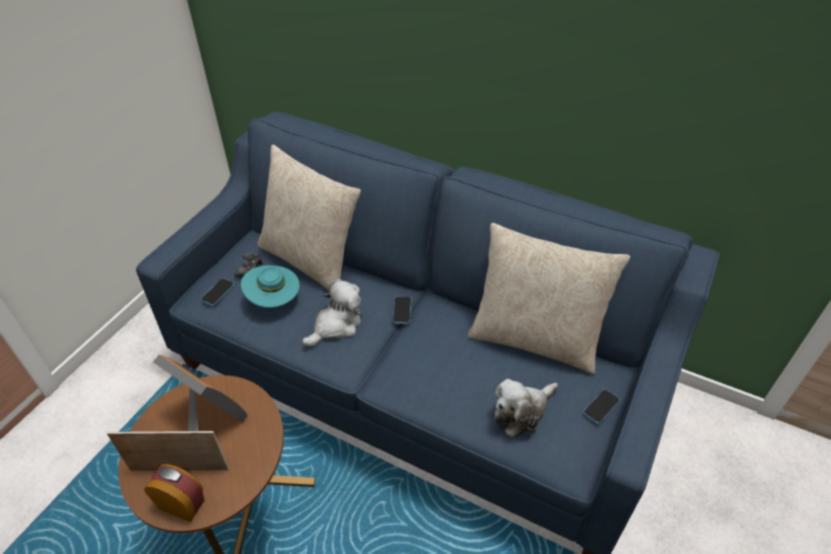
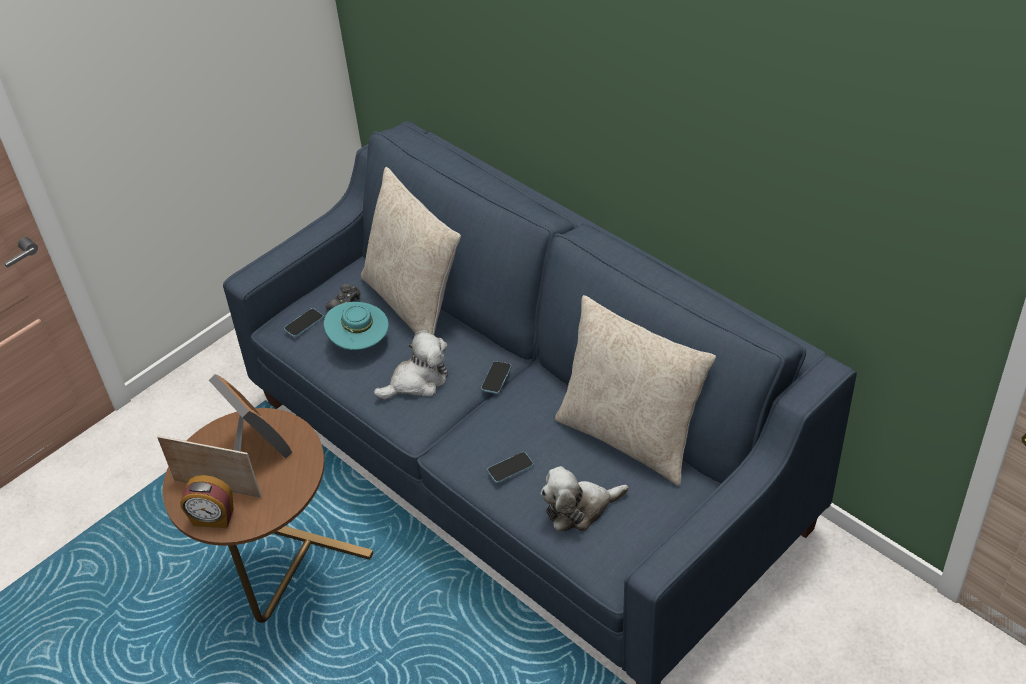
camera: 20 degrees right, 0 degrees up
(182, 503) = (213, 518): alarm clock -> alarm clock turned 150 degrees clockwise
(601, 407) = (670, 521): phone -> phone (510, 468)

